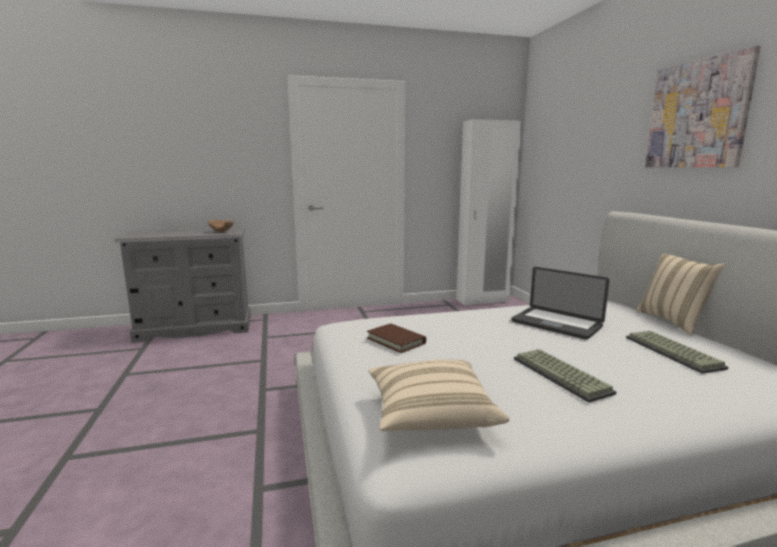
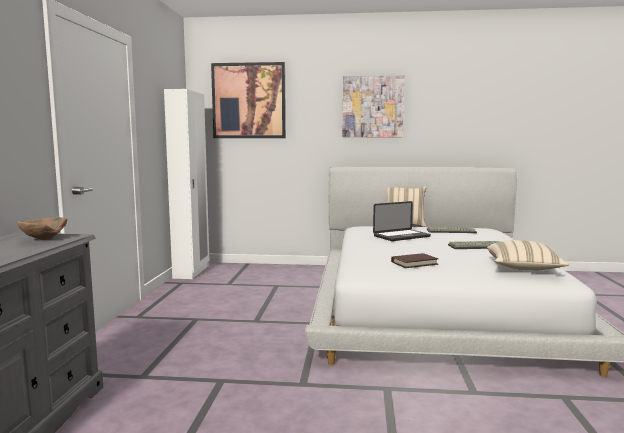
camera: 70 degrees left, 5 degrees down
(564, 123) = (249, 101): none -> picture

